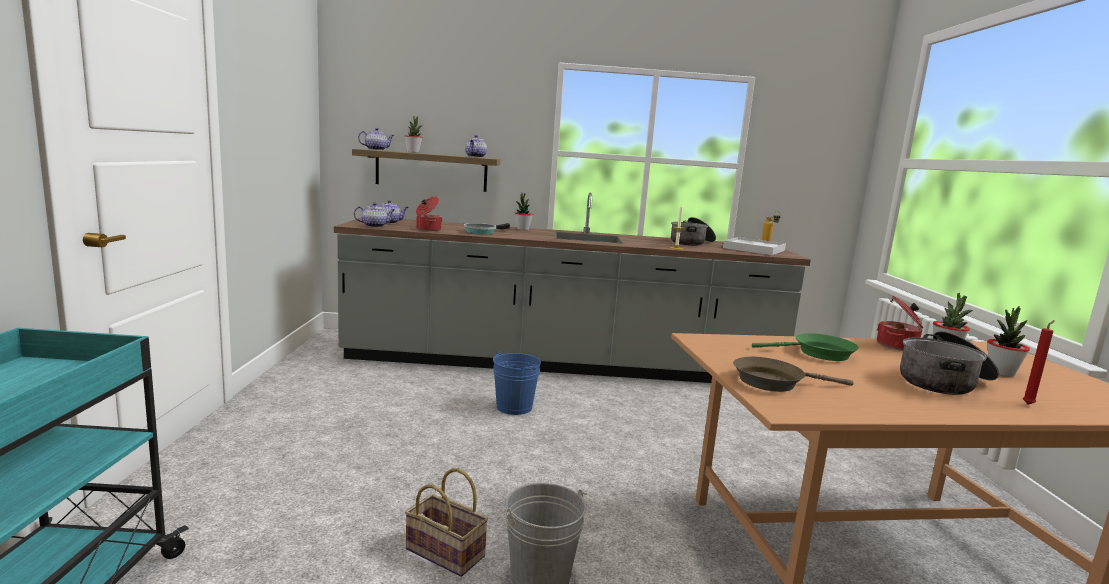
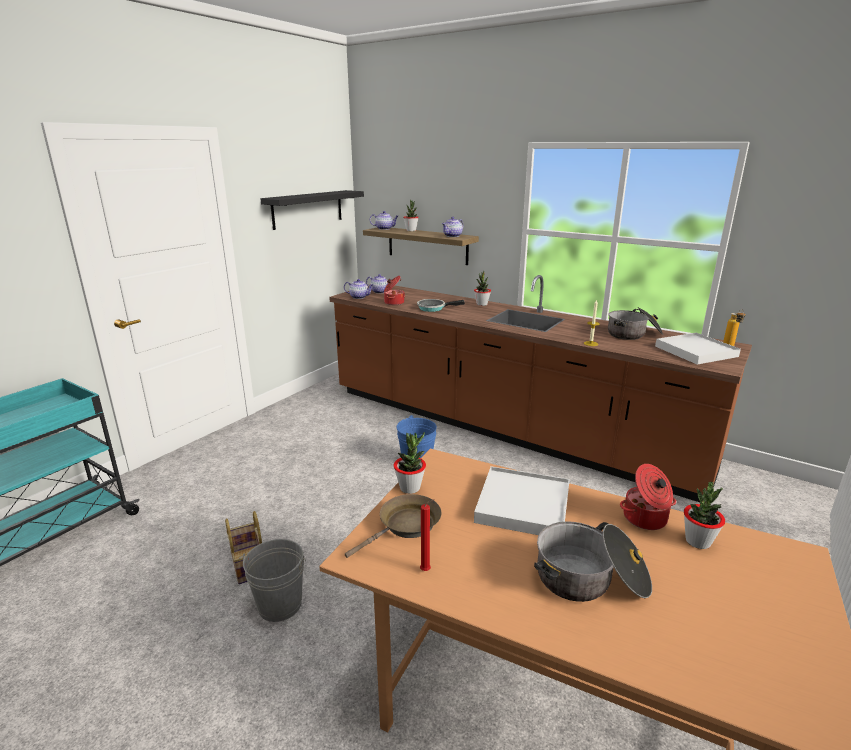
camera: 35 degrees right, 10 degrees up
(285, 115) = (307, 209): none -> black shelf
(562, 364) = (504, 429): grey counter -> brown counter
(773, 382) = (406, 526): brown frying pan -> brown frying pan turned 105 degrees clockwise
(818, 353) = (523, 505): green frying pan -> white tray
(1001, 372) = (705, 591): potted plant -> potted plant (410, 488)
(1029, 404) = (632, 641): red candle -> red candle (427, 571)

